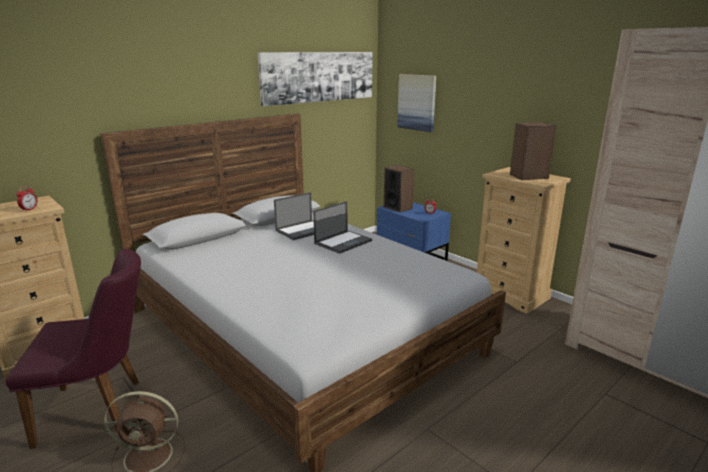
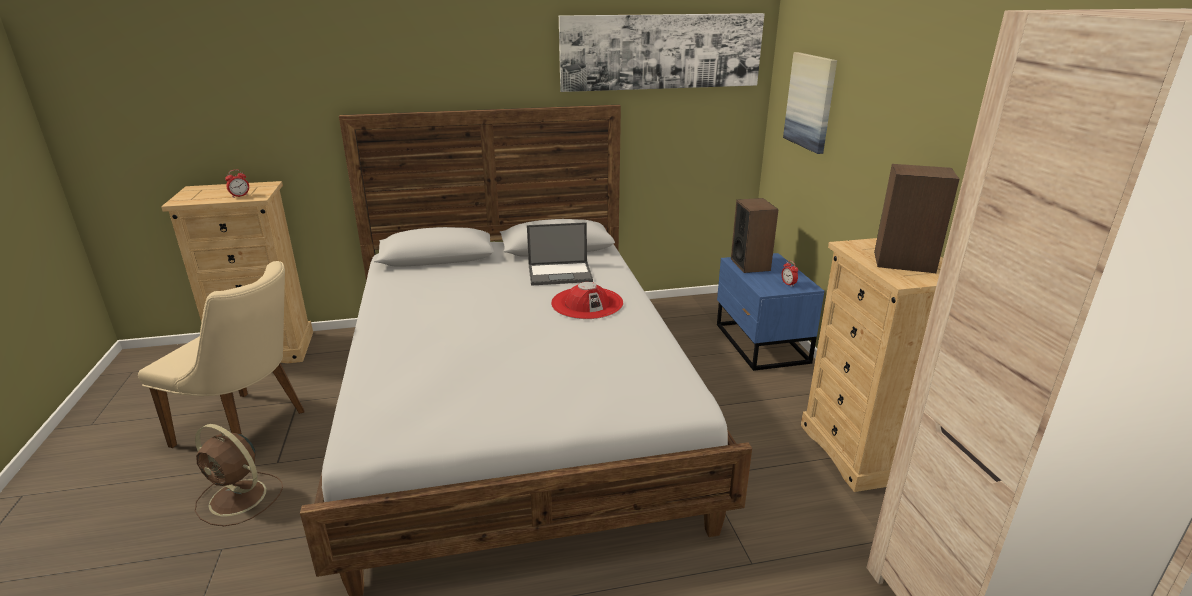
camera: 30 degrees right, 5 degrees up
(101, 409) = (250, 429): purple chair -> beige chair
(343, 242) = (587, 303): laptop -> red hat

